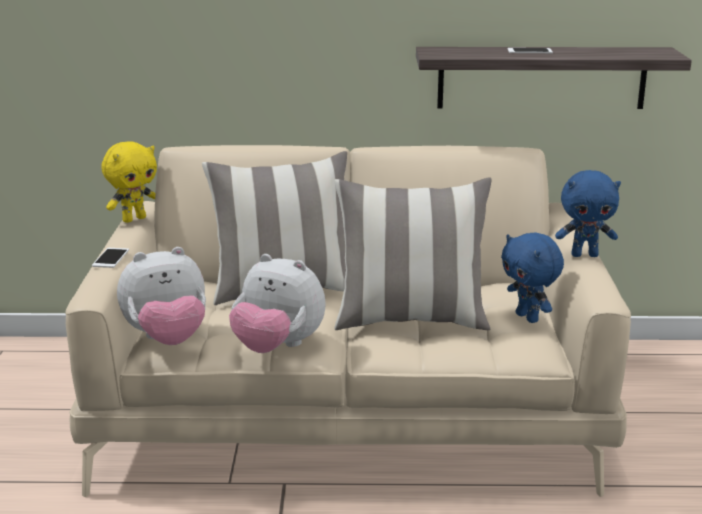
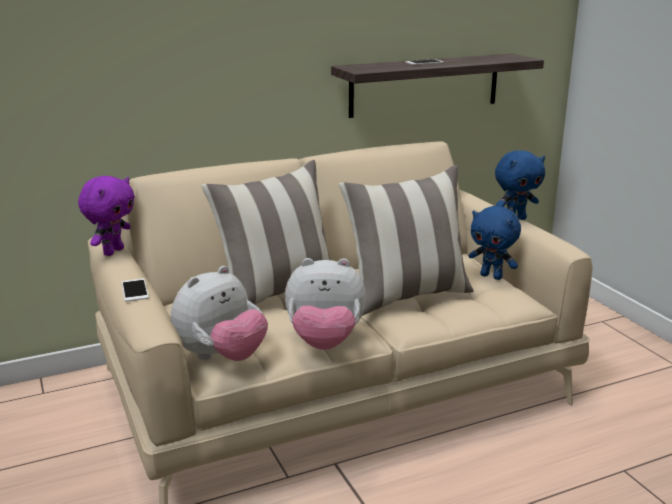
camera: 25 degrees left, 0 degrees up
(134, 219) = (113, 251): yellow plush toy -> purple plush toy

